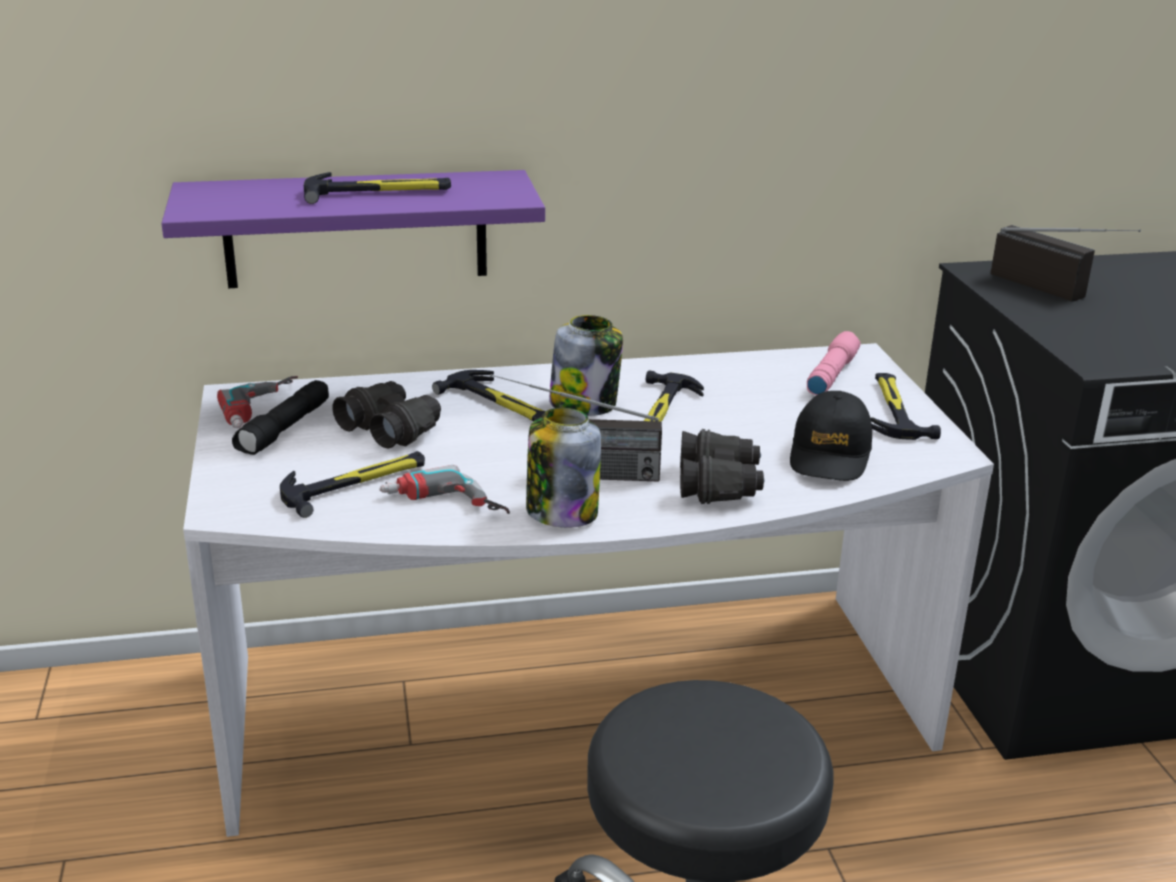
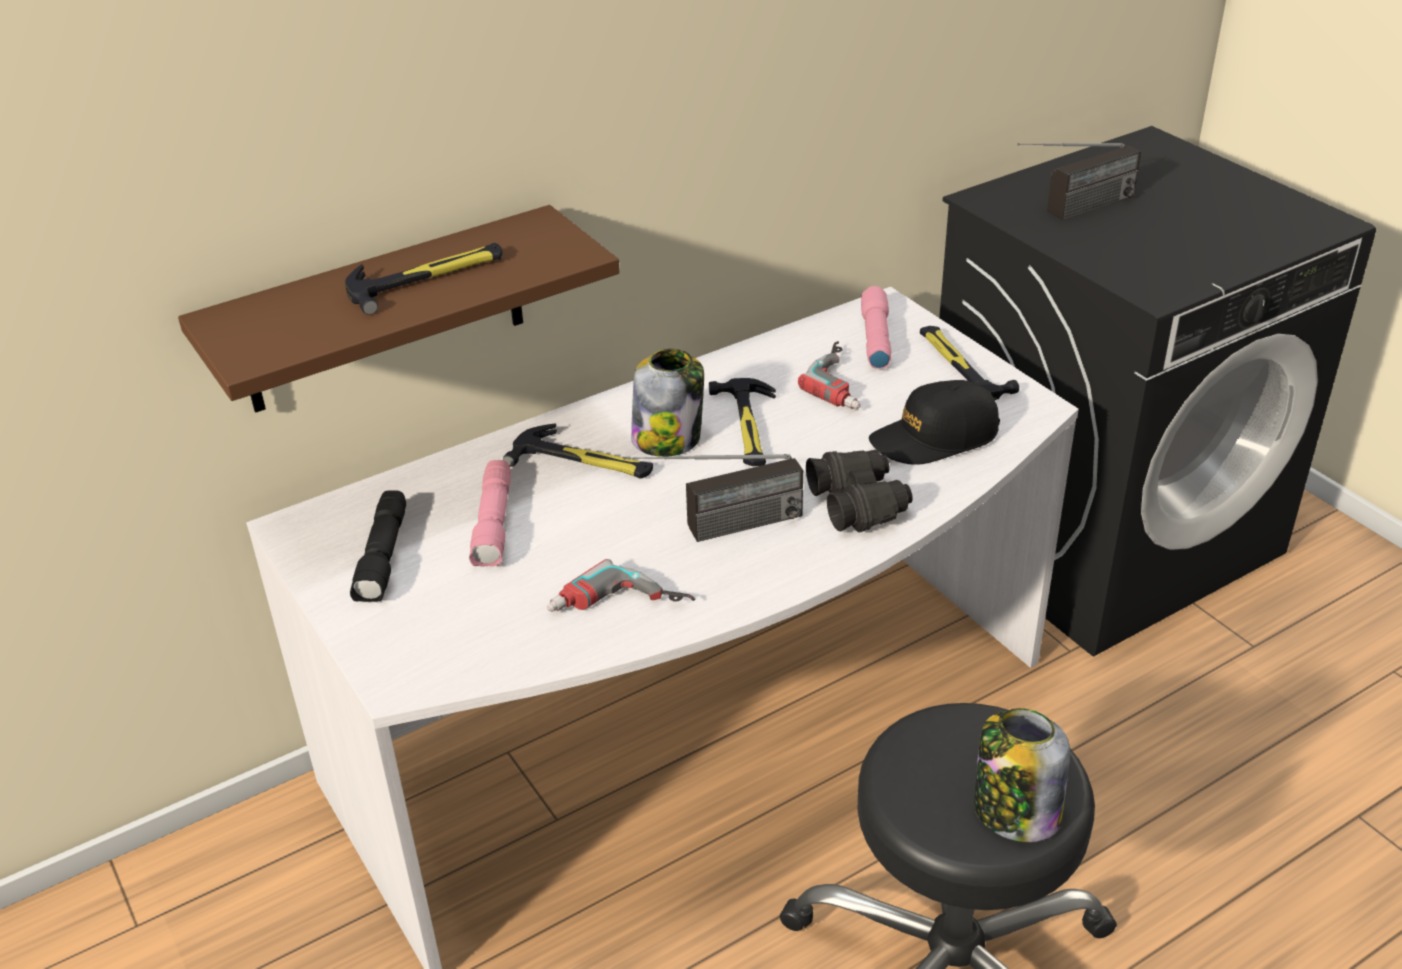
camera: 20 degrees left, 10 degrees up
(266, 409) = (342, 536): power drill -> power drill (845, 382)
(355, 483) = (510, 606): hammer -> none
(356, 229) = (383, 311): purple shelf -> brown shelf
(391, 428) = (495, 525): black binoculars -> pink flashlight
(561, 512) = (736, 581): jar -> jar (1014, 812)
(830, 454) = (934, 438): black cap -> black cap turned 75 degrees clockwise
(1061, 293) = (1073, 211): radio -> radio turned 120 degrees clockwise

